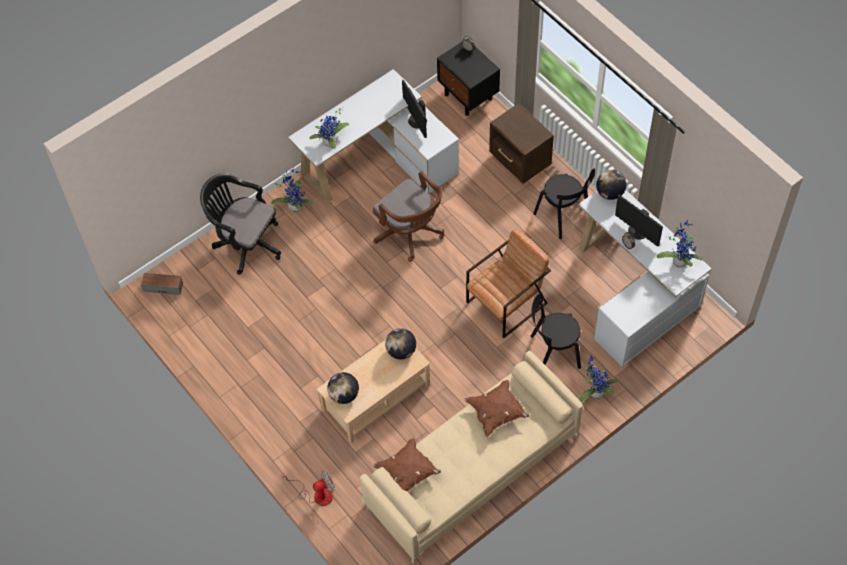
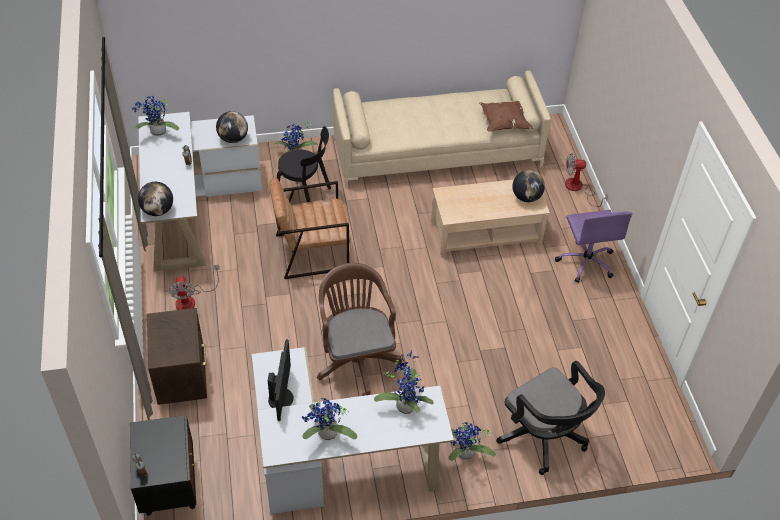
camera: 155 degrees left, 10 degrees down
(163, 286) = (660, 433): speaker -> none
(275, 411) = (586, 262): none -> purple office chair
(368, 102) = (326, 435): none -> potted plant
(401, 351) = (452, 207): globe -> globe (233, 139)
(496, 412) = (402, 129): brown pillow -> none
(564, 217) = (191, 300): black chair -> fan
(637, 231) = (168, 169): monitor -> none

